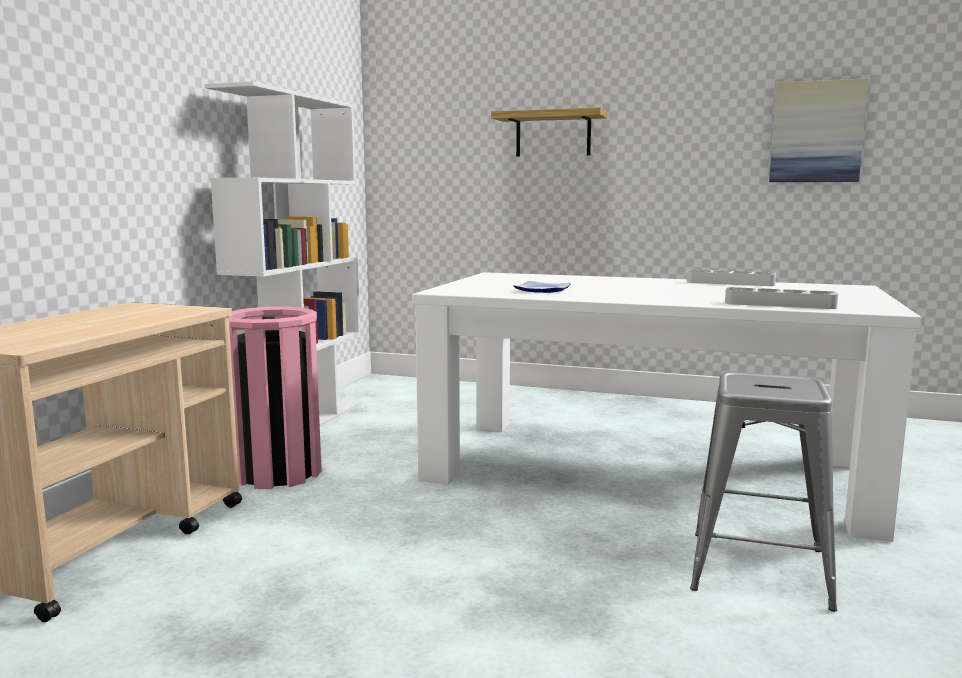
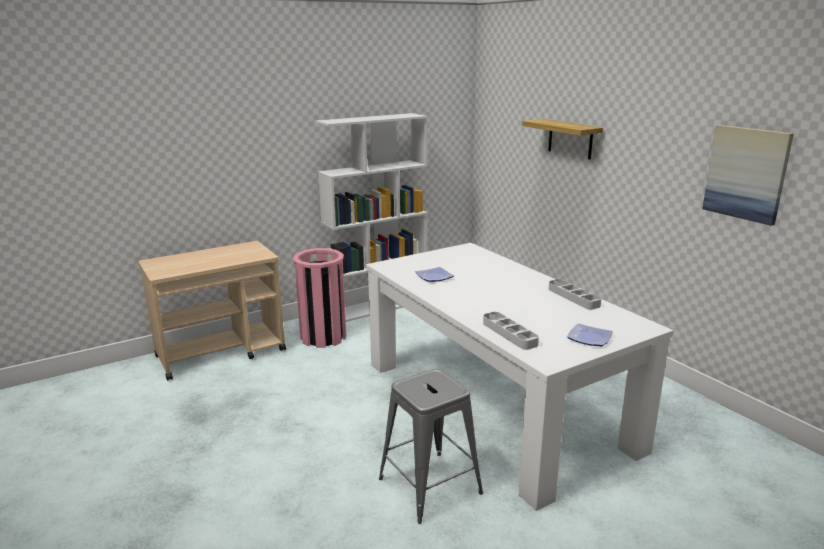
camera: 40 degrees right, 10 degrees up
(849, 296) = (590, 338): none -> plate

